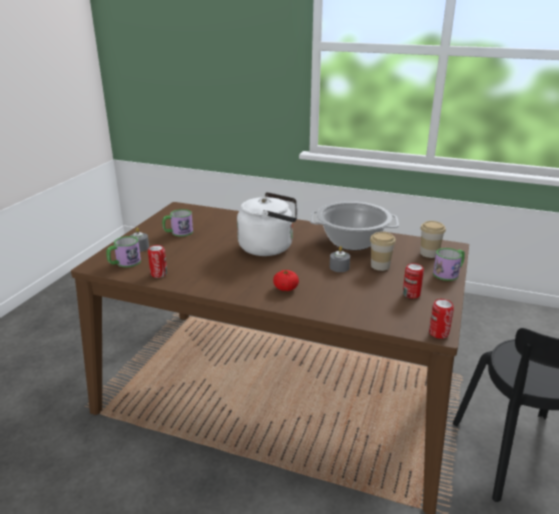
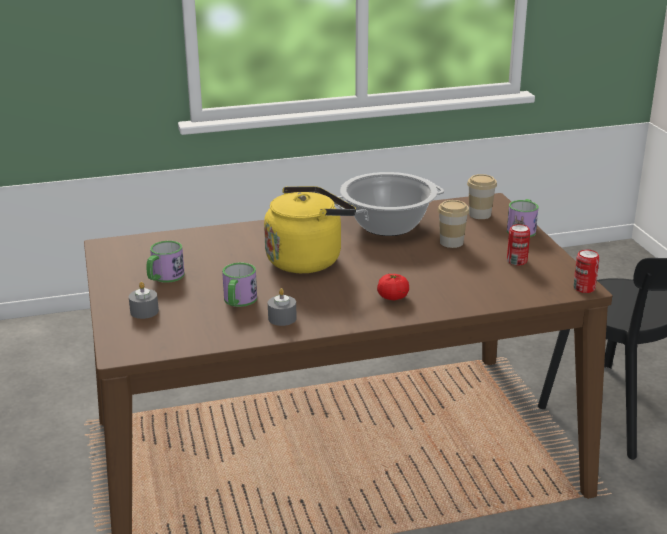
camera: 35 degrees left, 0 degrees up
(124, 263) = (158, 335): mug -> mug (238, 301)
(159, 274) = (225, 332): can -> none
(269, 247) = (307, 259): white kettle -> yellow kettle
(339, 267) = (414, 257): grey candle -> grey candle (282, 318)

